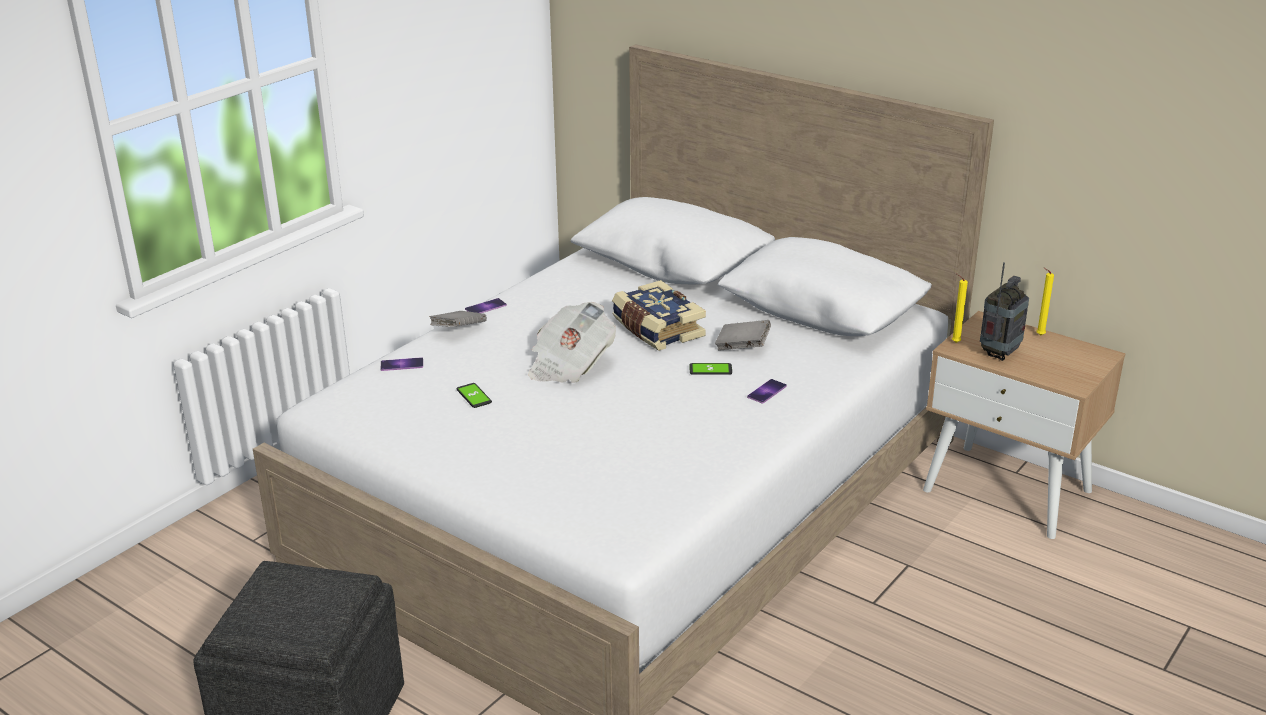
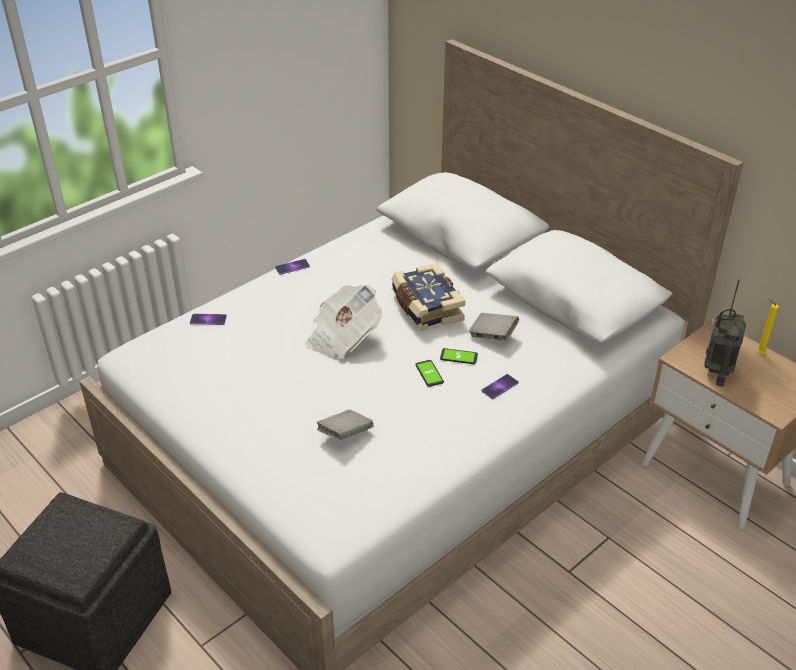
camera: 10 degrees right, 10 degrees up
(458, 331) = (263, 289): grey book -> grey book (345, 434)
(474, 396) = (256, 360): phone -> phone (429, 374)
(954, 342) = (680, 351): yellow candle -> none
(999, 354) = (717, 369): radio -> radio turned 150 degrees clockwise

